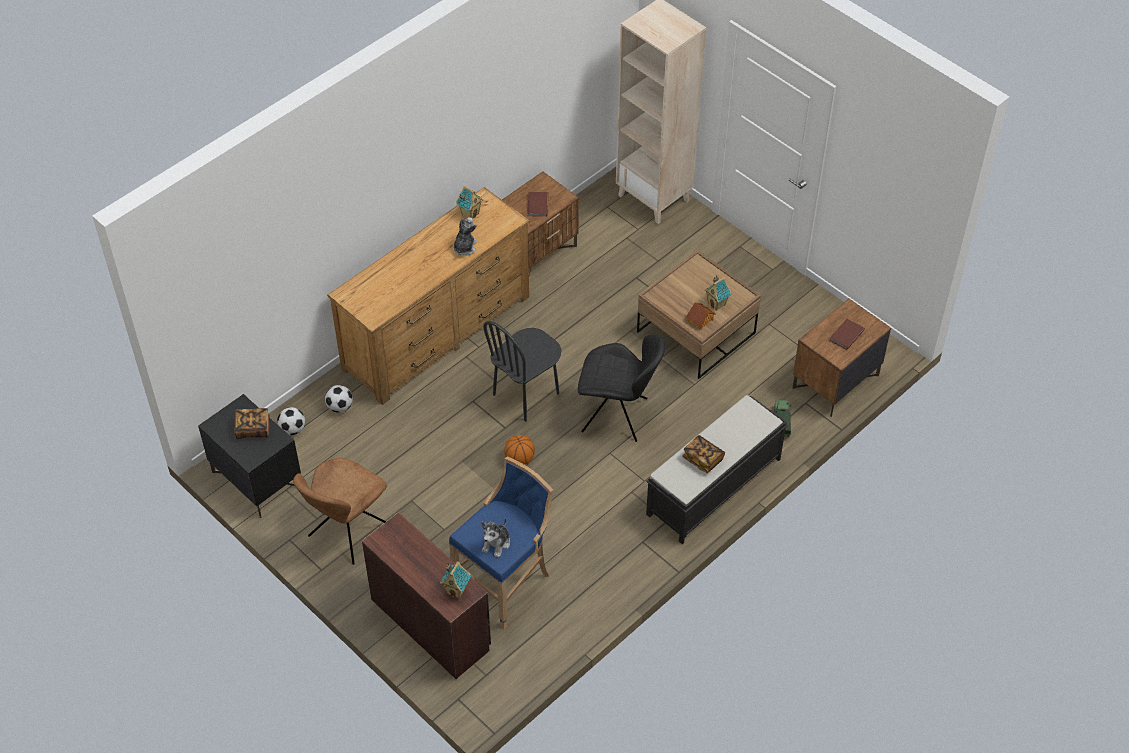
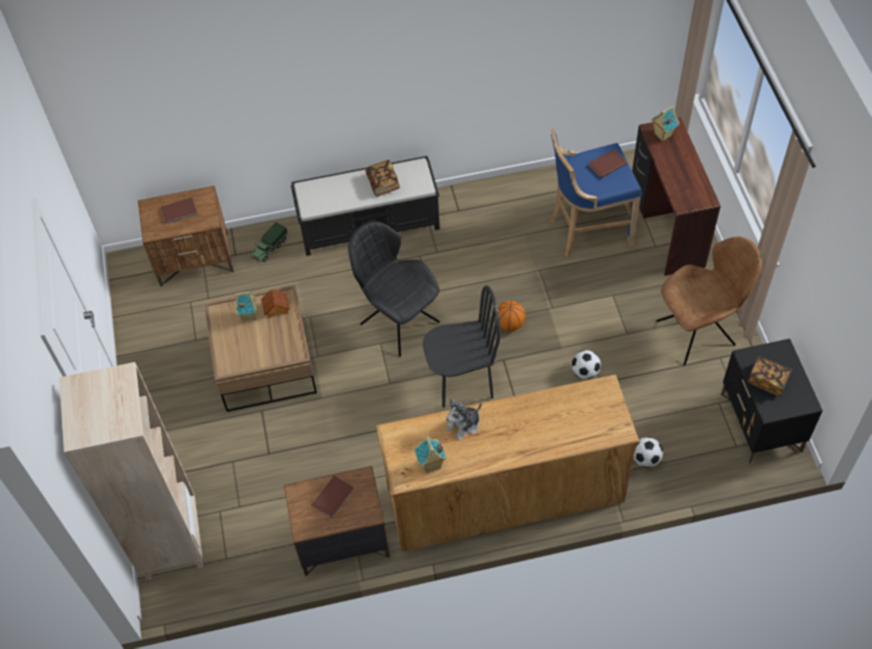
camera: 145 degrees left, 5 degrees up
(292, 429) = (704, 458): football -> football (585, 372)
(496, 543) = (606, 164): plush toy -> brown book

